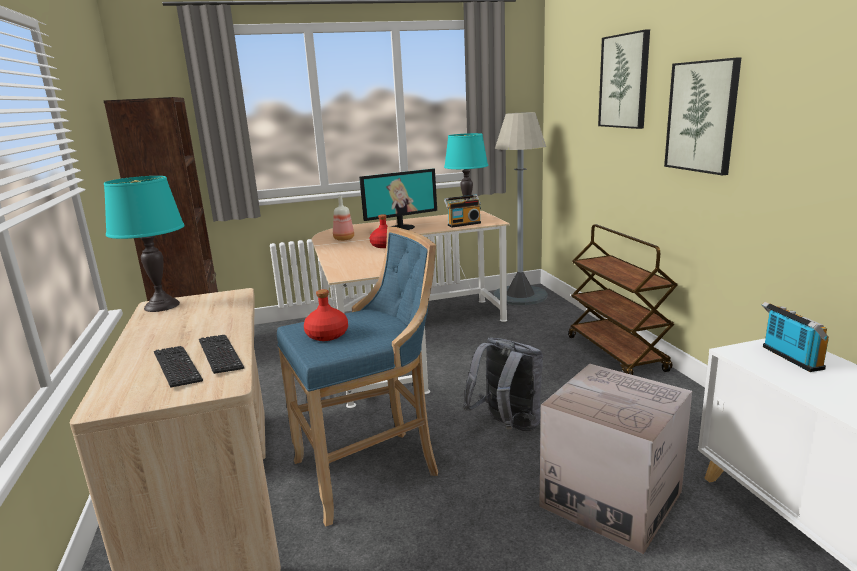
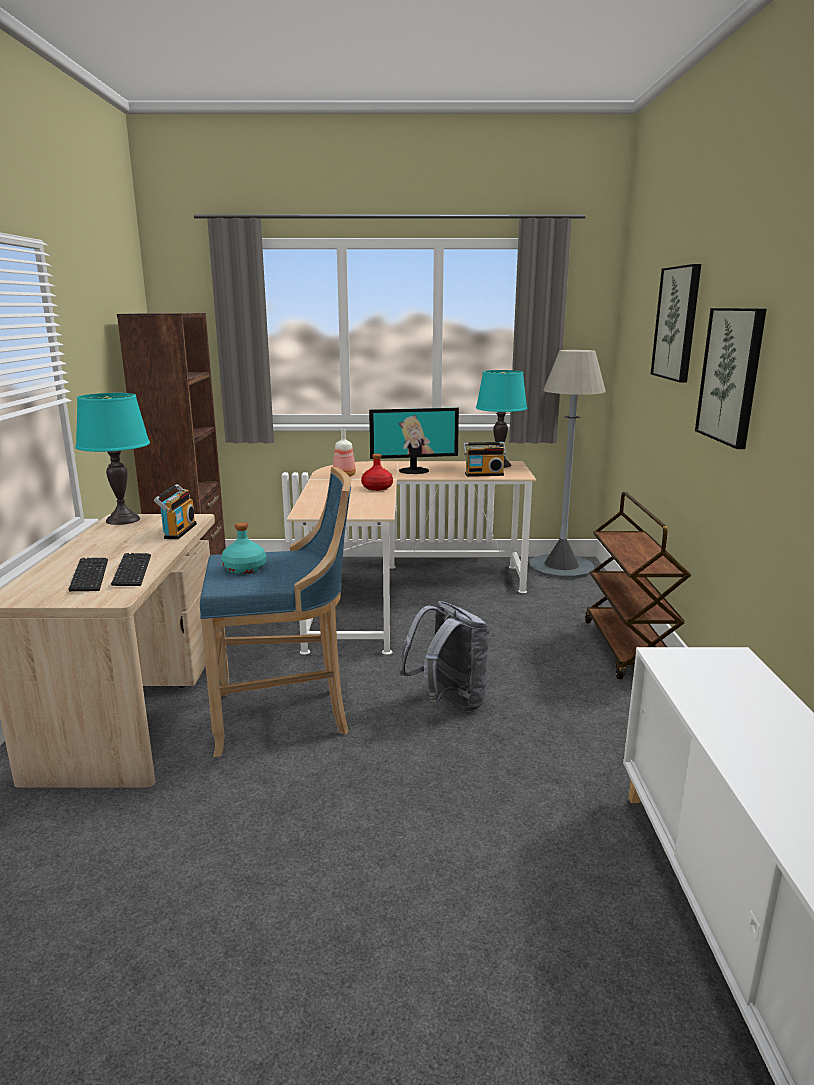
camera: 15 degrees right, 0 degrees up
(326, 335) = (244, 569): red bottle -> turquoise bottle
(611, 499) = (507, 795): cardboard box -> none
(789, 358) = (717, 672): radio -> radio (178, 531)

